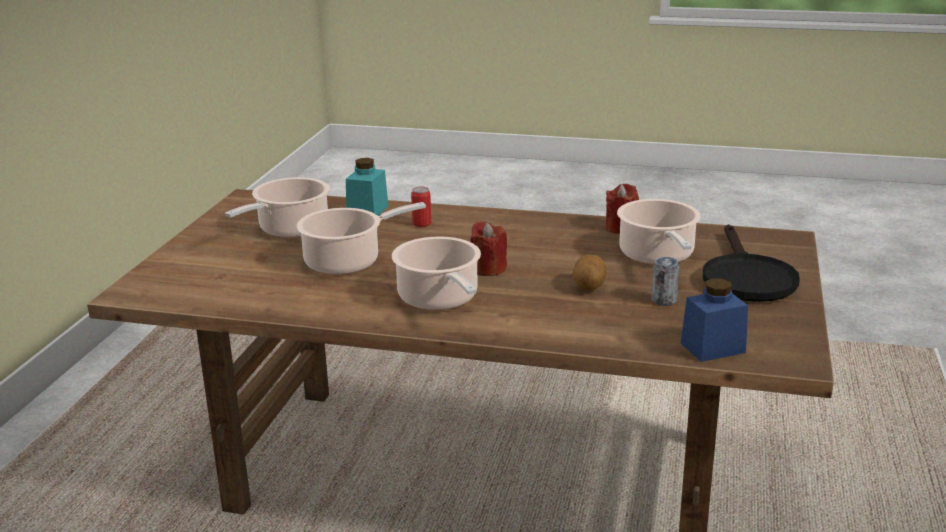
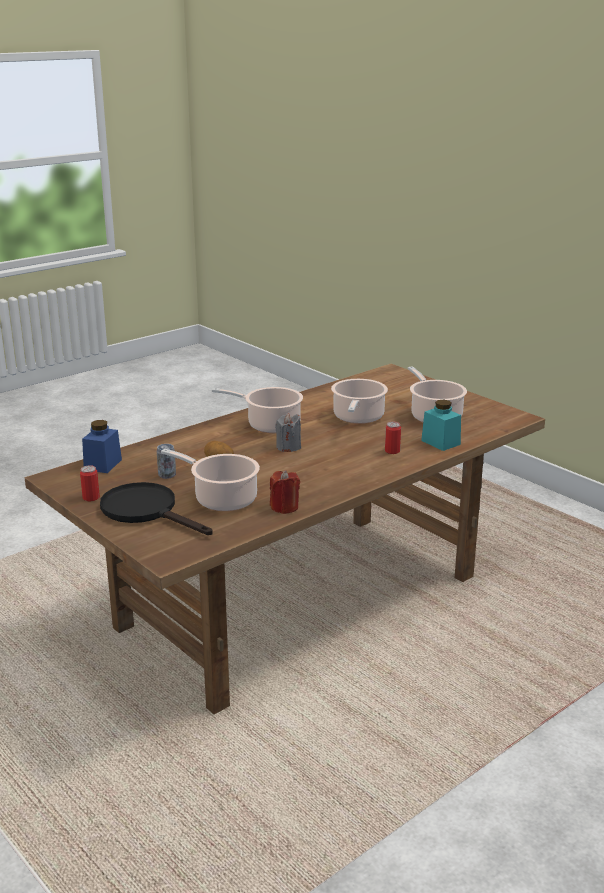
camera: 125 degrees right, 0 degrees up
(488, 269) = (288, 447): red candle -> grey candle
(783, 315) = (91, 498): none -> can

